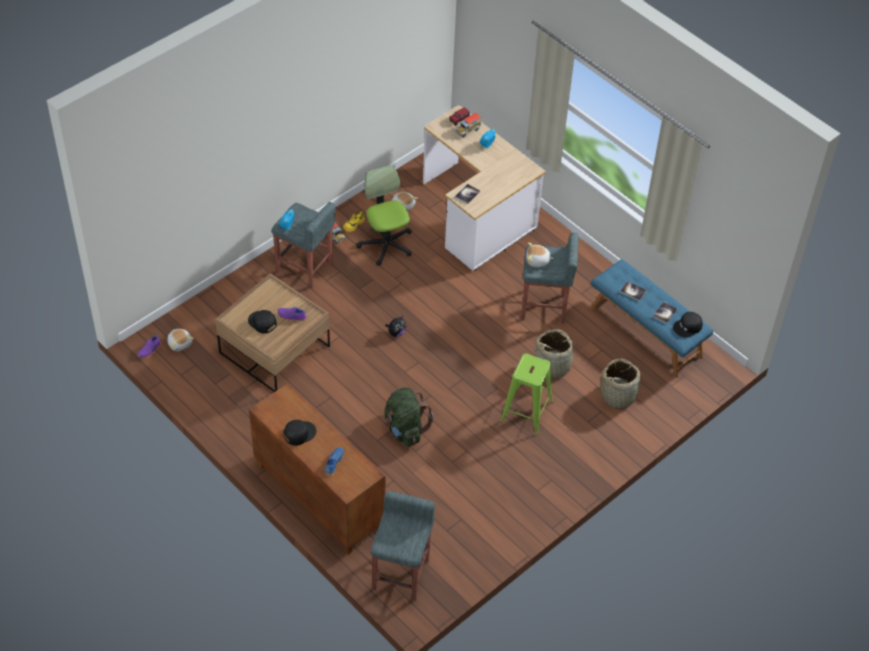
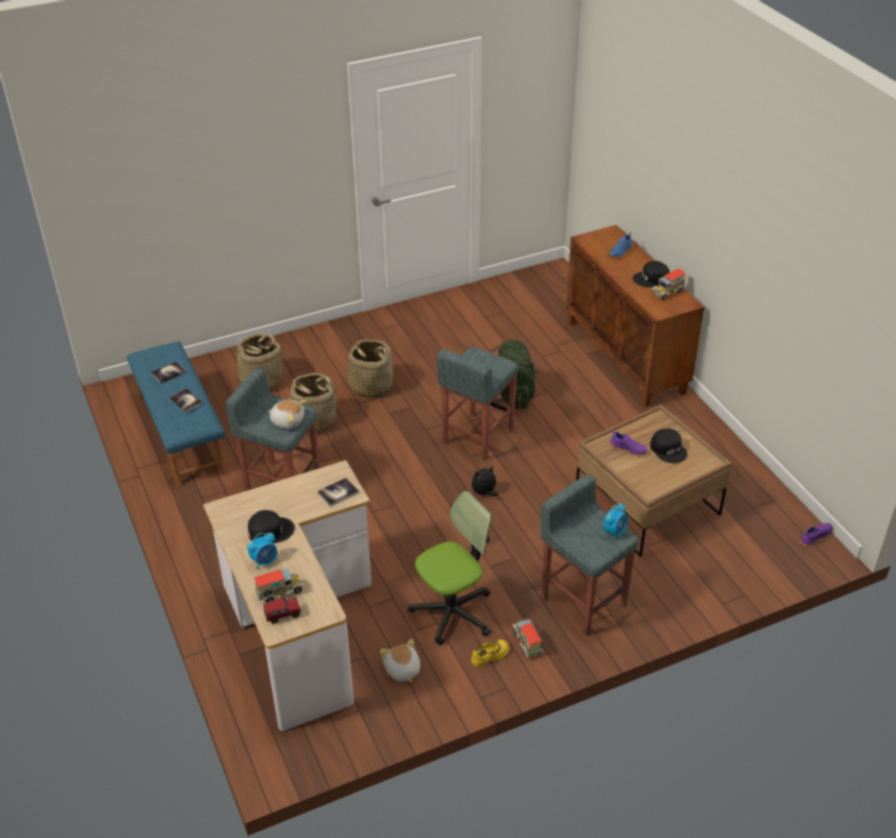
camera: 160 degrees left, 10 degrees down
(180, 343) = (773, 537): plush toy -> none
(282, 418) = (667, 293): none -> toy truck
(386, 244) = (452, 612): office chair -> office chair turned 120 degrees counterclockwise
(401, 574) = (559, 291): grey stool -> grey stool (477, 437)
(526, 411) = (370, 386): green stool -> basket
(688, 327) = (155, 355): black cap -> black cap (270, 530)

